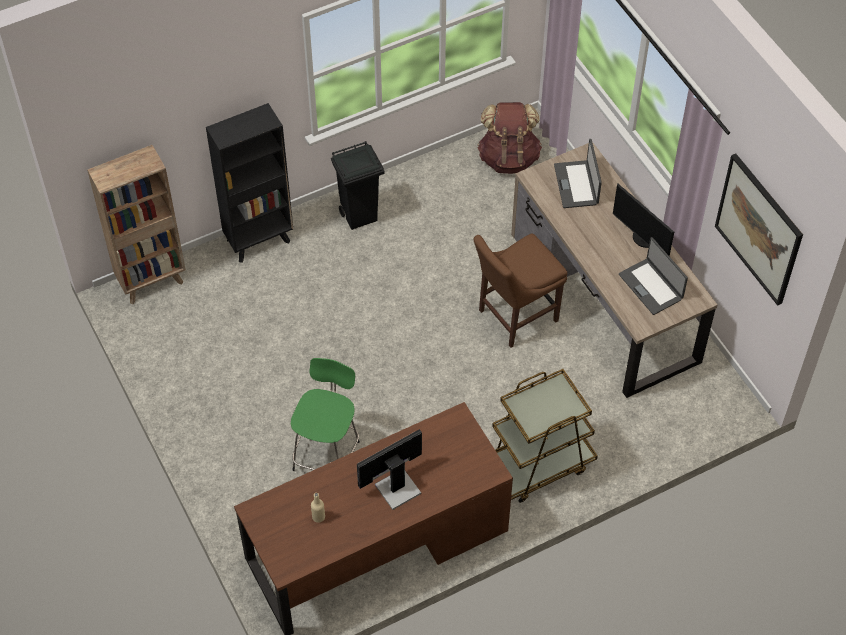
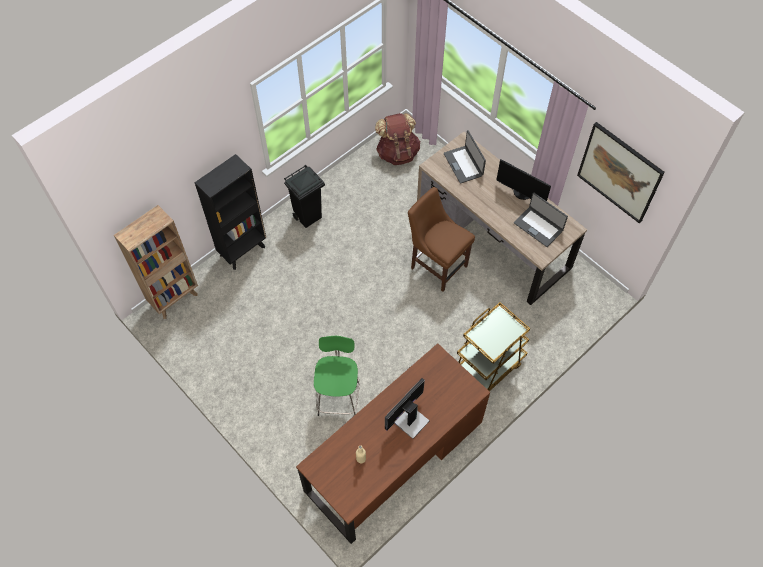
camera: 15 degrees left, 5 degrees up
(514, 317) = (437, 265): brown chair -> brown chair turned 90 degrees clockwise

